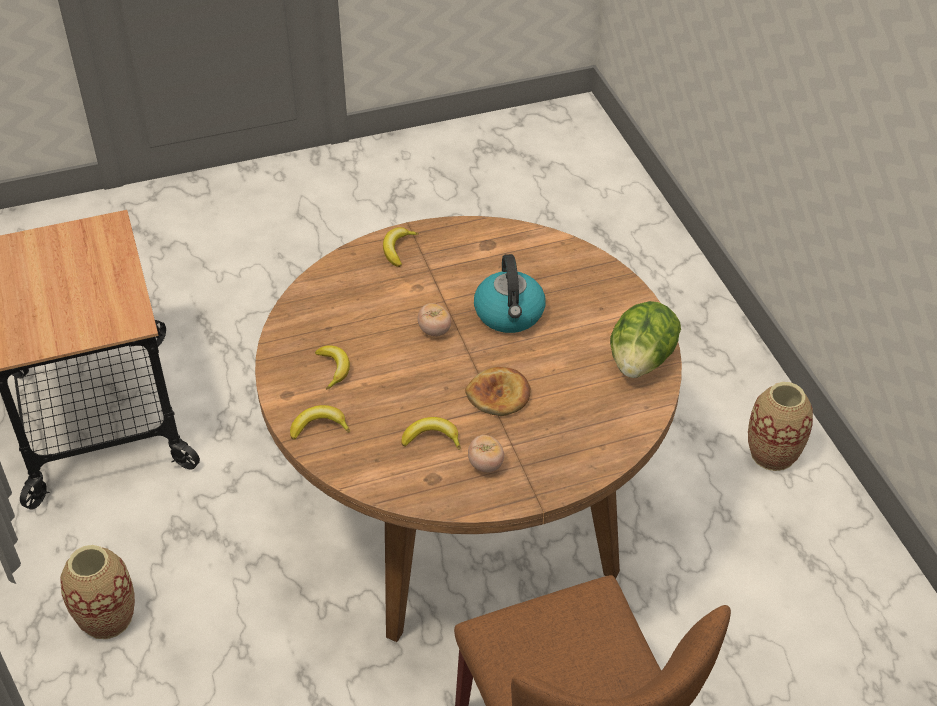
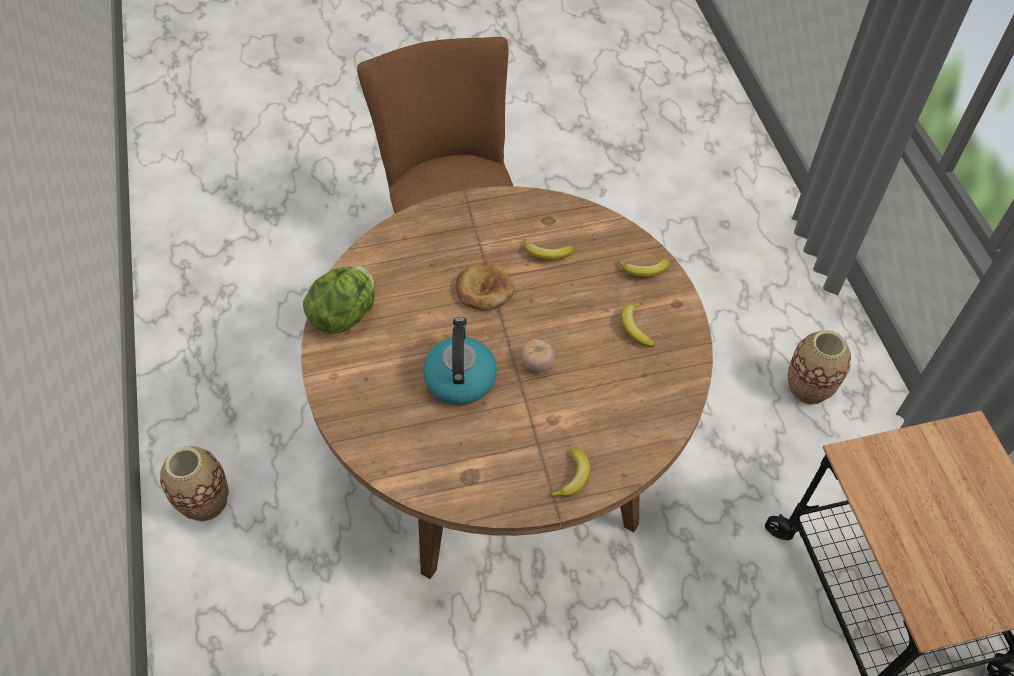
camera: 175 degrees left, 10 degrees up
(485, 464) = (503, 228): tomato -> none

